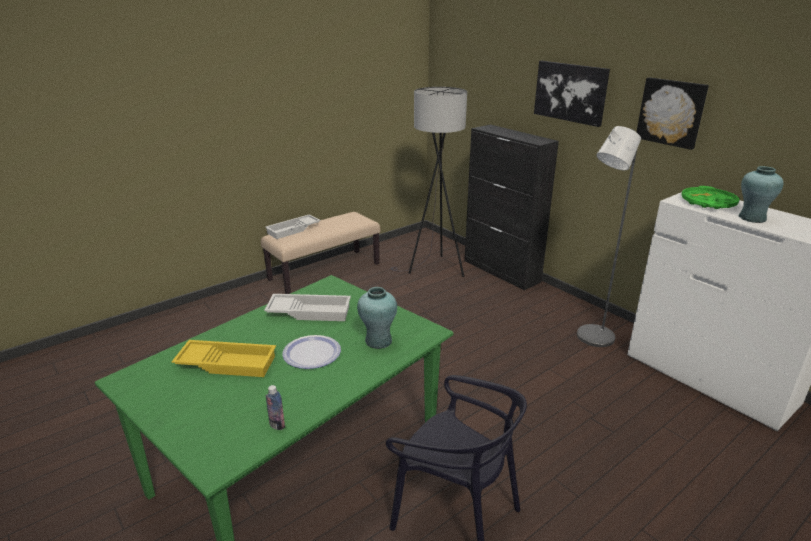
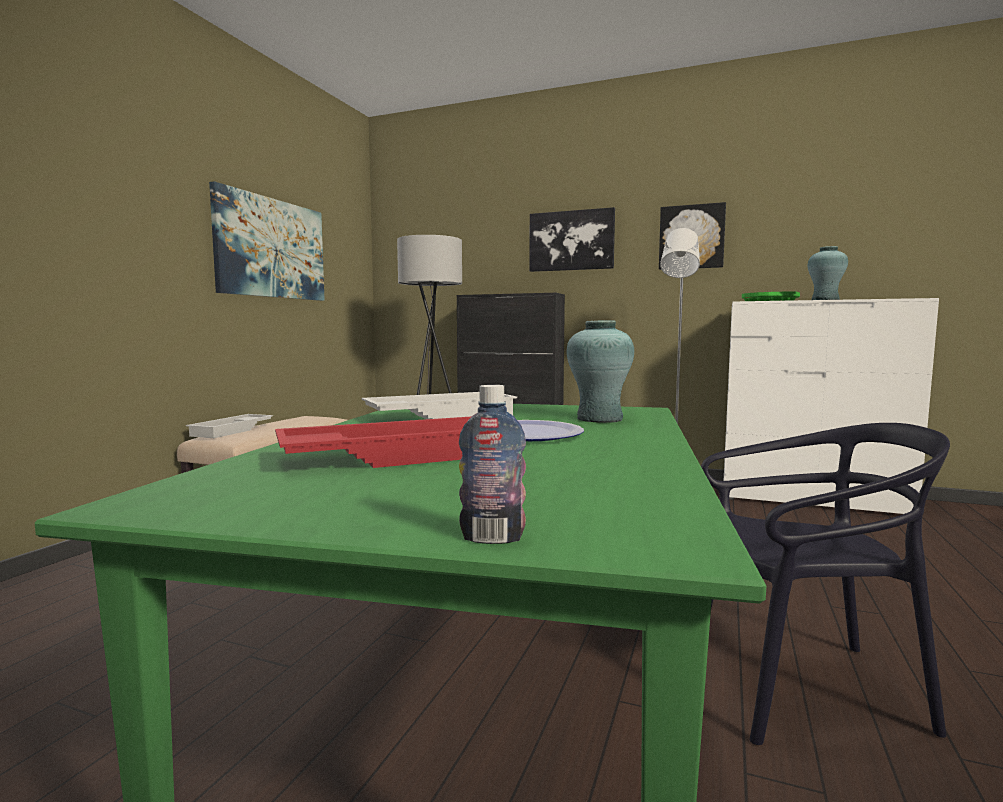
camera: 30 degrees left, 20 degrees down
(228, 362) = (392, 456): yellow tray -> red tray
(277, 425) = (652, 482): bottle -> bottle (492, 538)
(328, 94) = (271, 248): none -> picture

